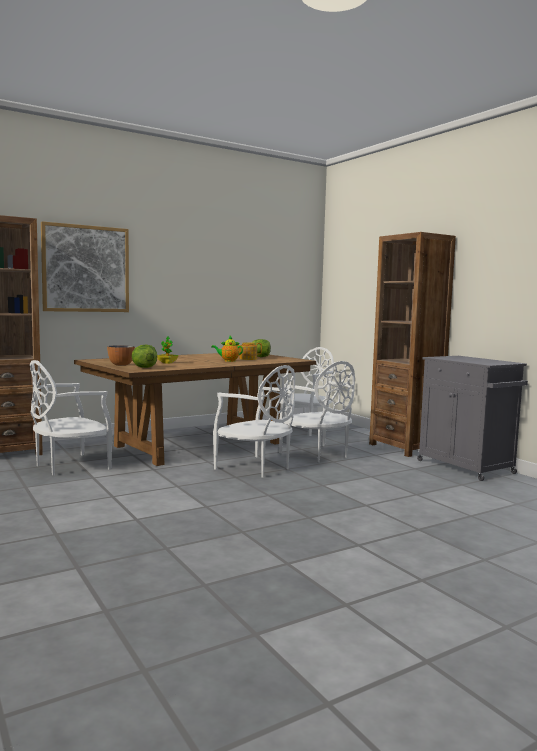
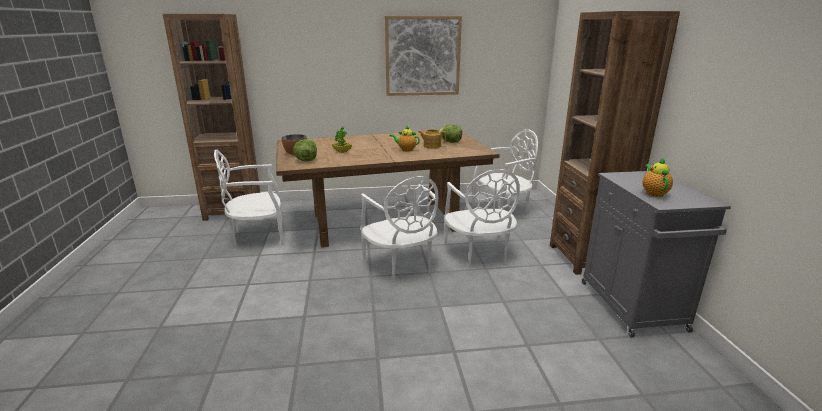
camera: 25 degrees right, 15 degrees up
(86, 269) = (294, 53): picture -> picture (422, 56)
(474, 361) = (653, 193): none -> teapot

